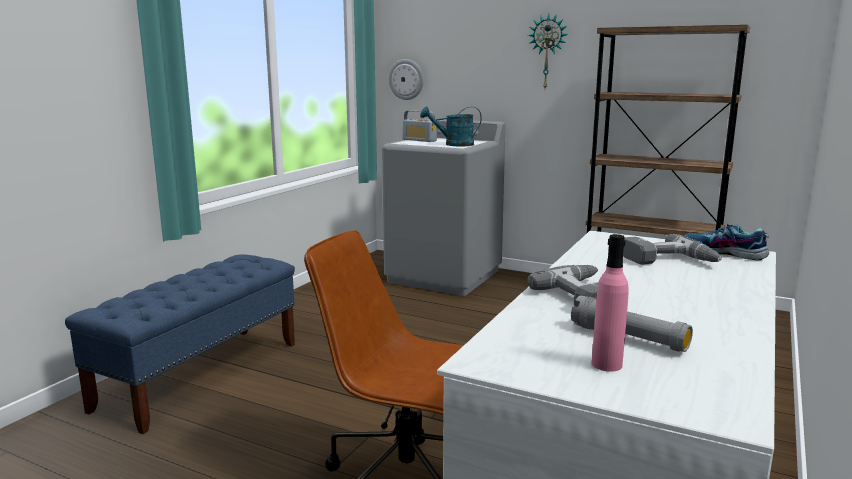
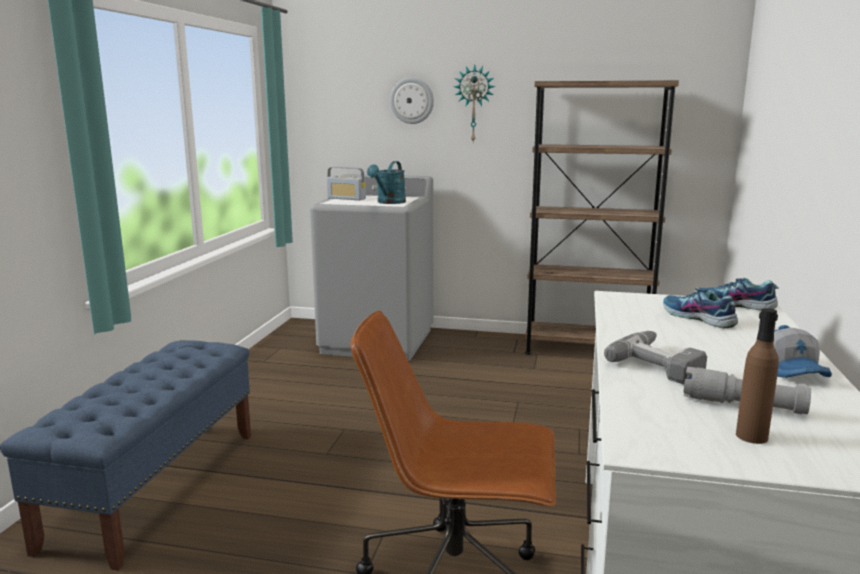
camera: 15 degrees left, 0 degrees up
(406, 79) = (319, 132): wall clock -> wall clock (412, 100)
(454, 144) = (389, 202): turquoise watering can -> turquoise watering can turned 45 degrees counterclockwise
(606, 364) = (751, 436): pink bottle -> brown bottle
(669, 261) = (697, 318): power drill -> shoe
(719, 314) = (792, 370): none -> cap

